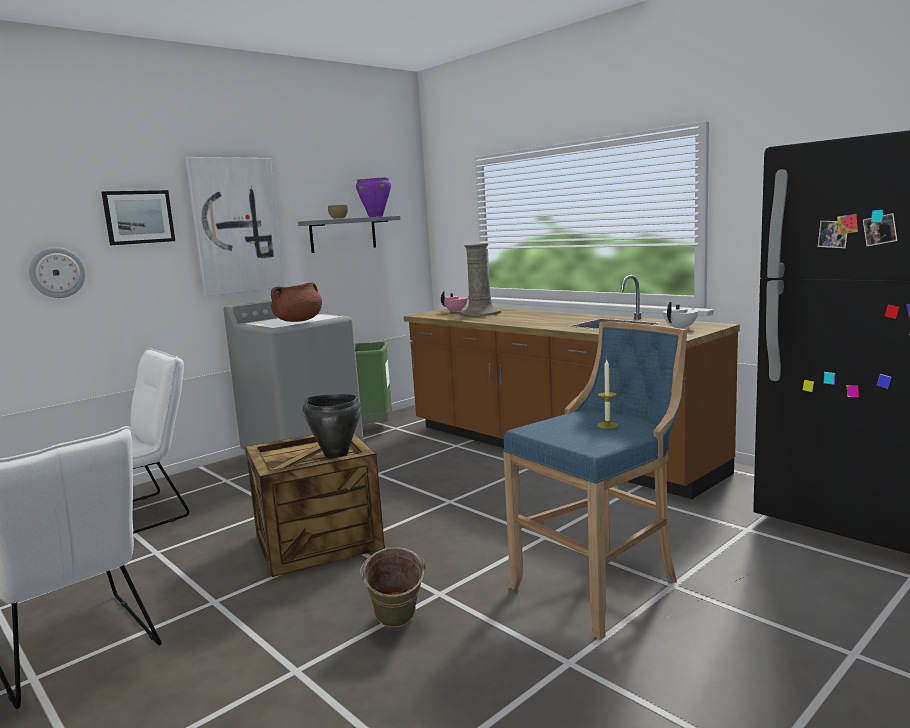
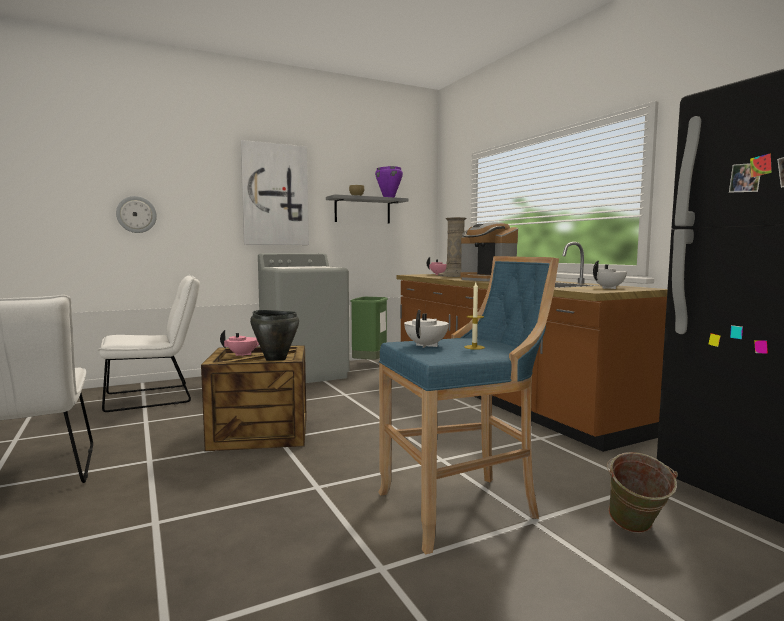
camera: 15 degrees right, 5 degrees down
(138, 217) = (201, 181): picture -> none
(285, 452) = (243, 355): none -> pink teapot
(298, 321) = (305, 267): brown cooking pot -> none
(397, 625) = (262, 504): green bucket -> green bucket (635, 531)
(531, 320) = (487, 280): none -> coffee machine
(559, 429) = (426, 345): none -> white teapot

